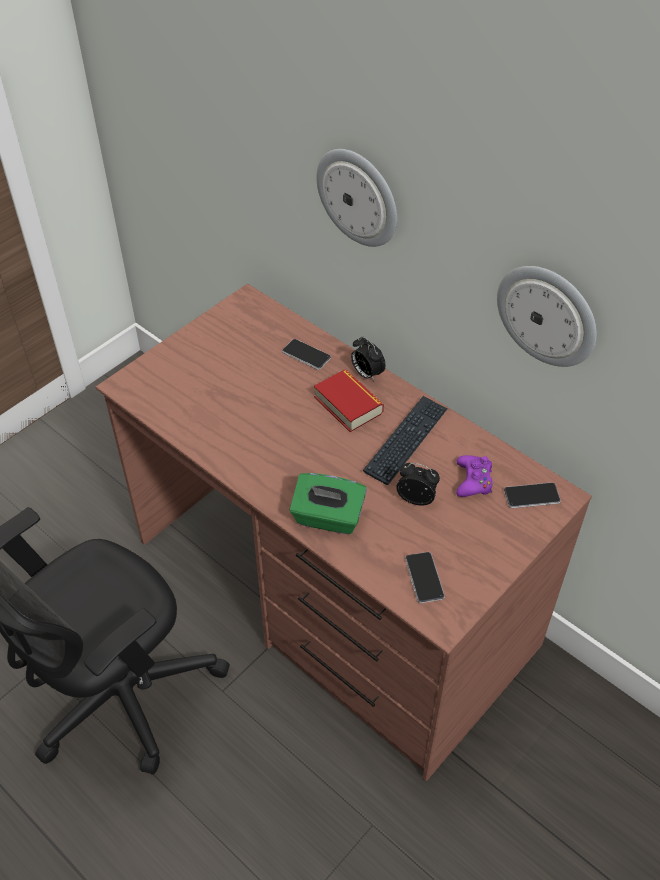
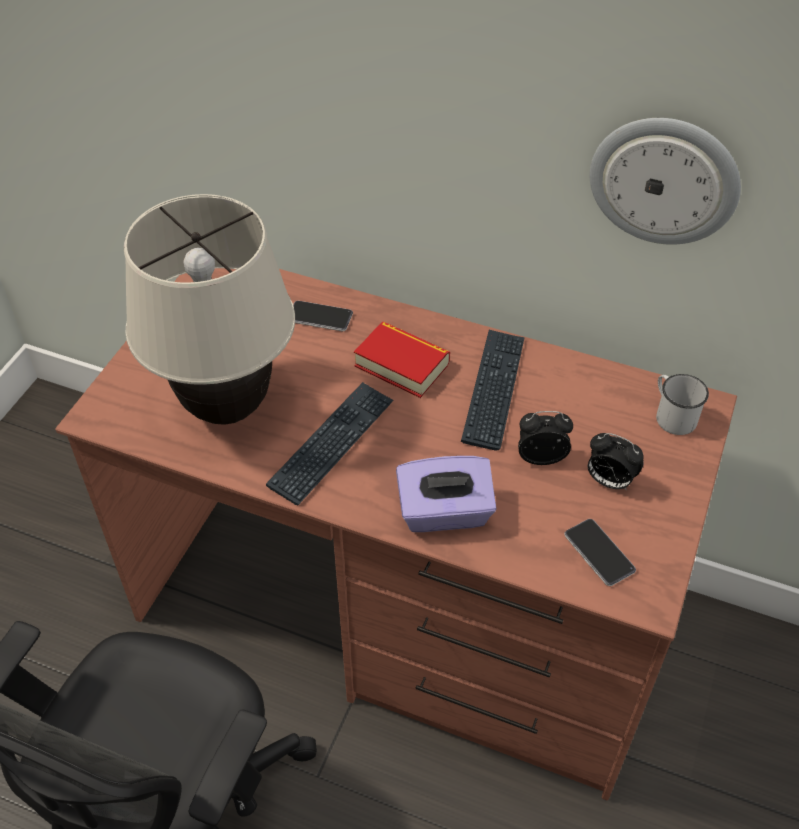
camera: 20 degrees left, 0 degrees up
(213, 402) = (227, 407): none -> beige table lamp
(272, 447) = (332, 444): none -> keyboard
(327, 518) = (444, 513): green tissue box -> purple tissue box
(358, 197) = (366, 88): wall clock -> none
(366, 374) = (406, 321): alarm clock -> alarm clock (609, 481)
(473, 481) = (597, 416): purple game controller -> none
(531, 496) = (672, 415): phone -> white mug

